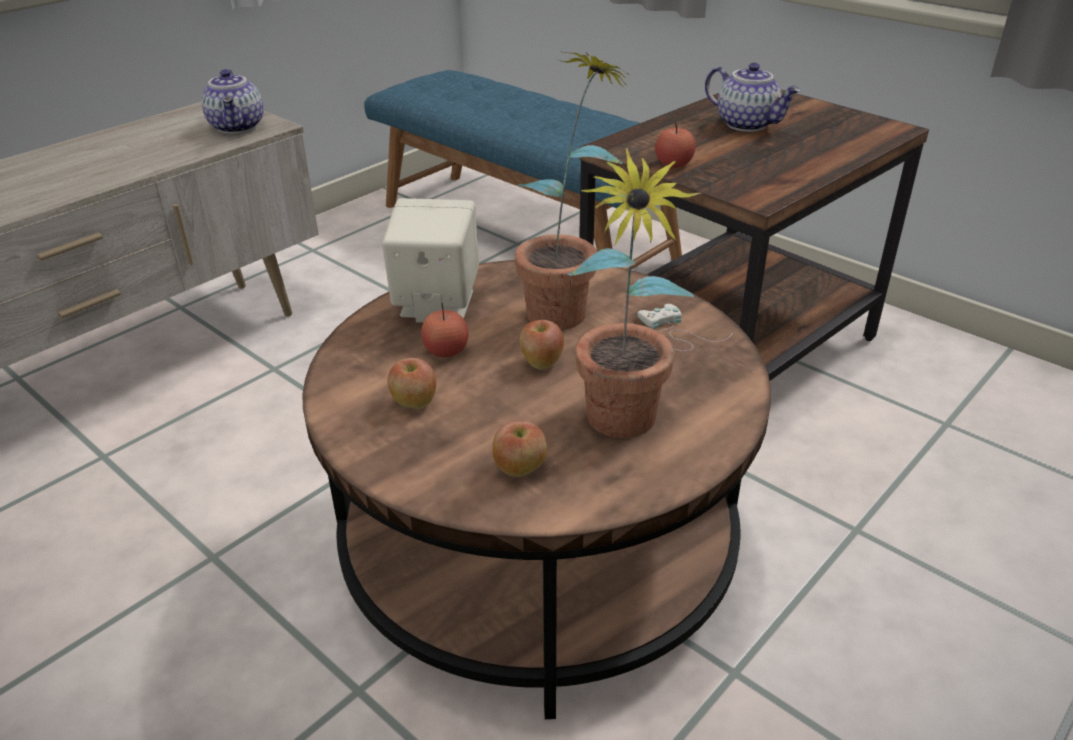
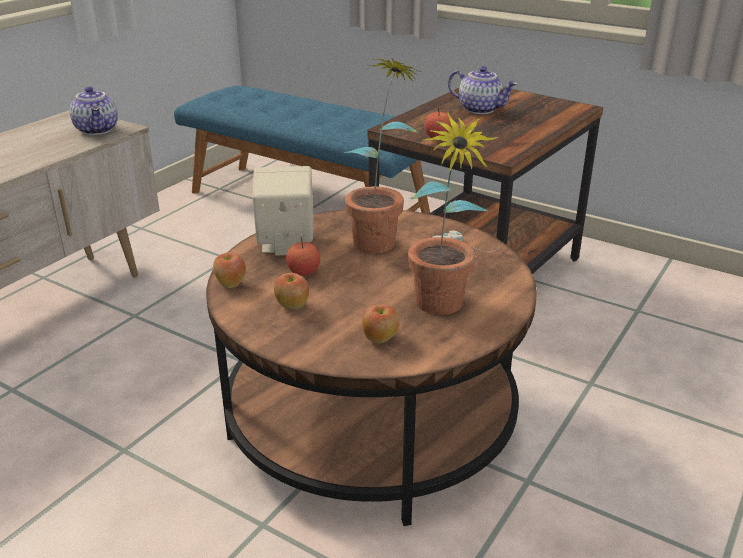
camera: 10 degrees left, 5 degrees down
(541, 363) = (373, 274): apple -> apple (230, 284)

